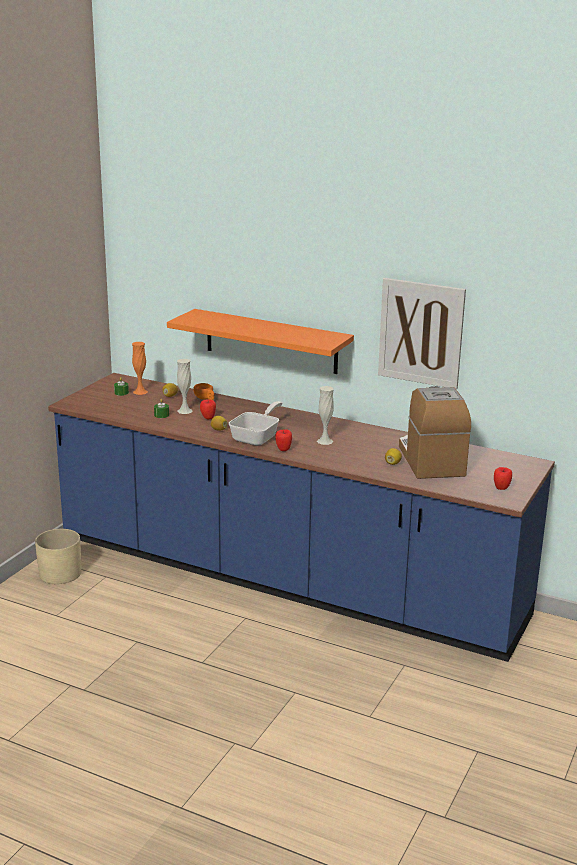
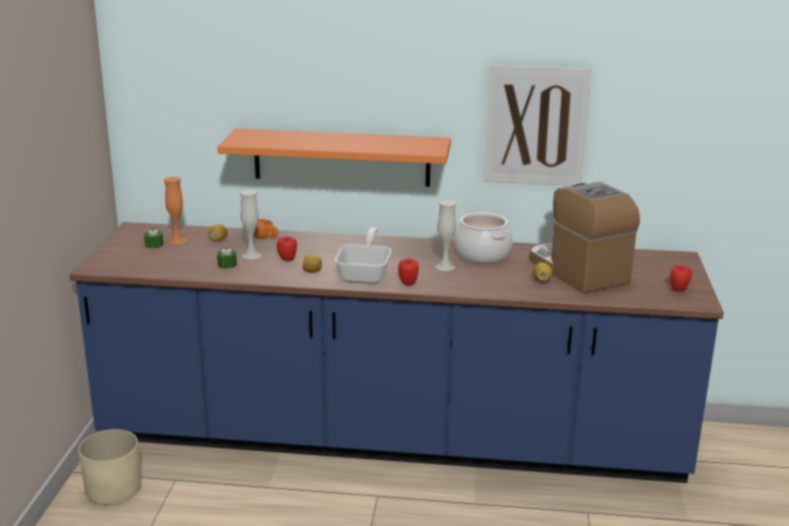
camera: 20 degrees left, 0 degrees up
(365, 436) = (482, 254): none -> cooking pot

